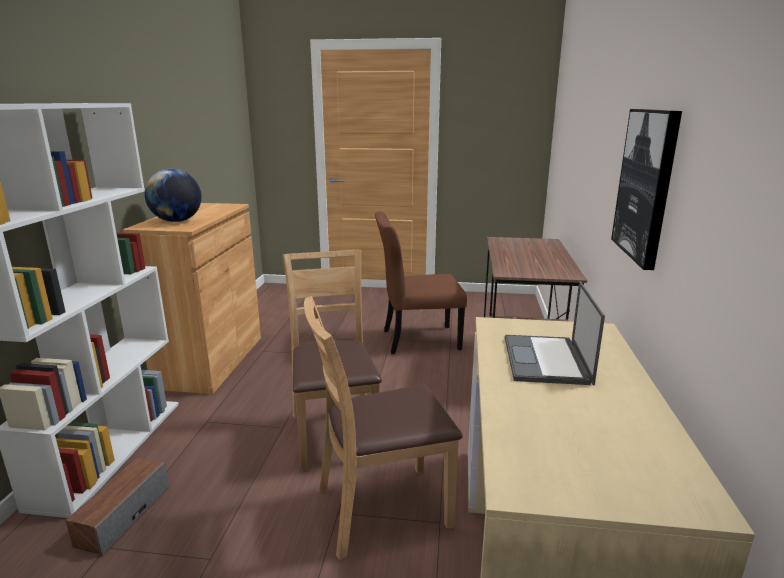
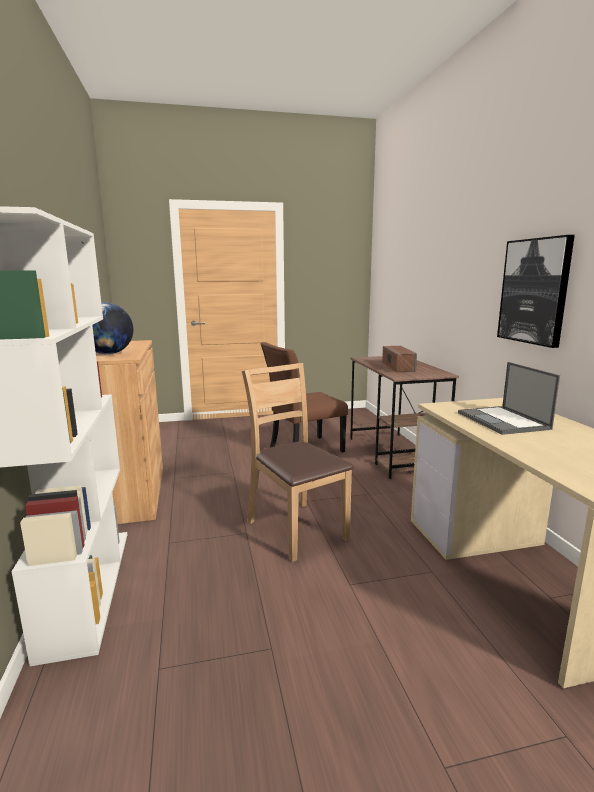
camera: 20 degrees left, 5 degrees down
(123, 515) = (153, 637): speaker -> speaker (397, 367)
(381, 509) = (381, 573): brown chair -> none

